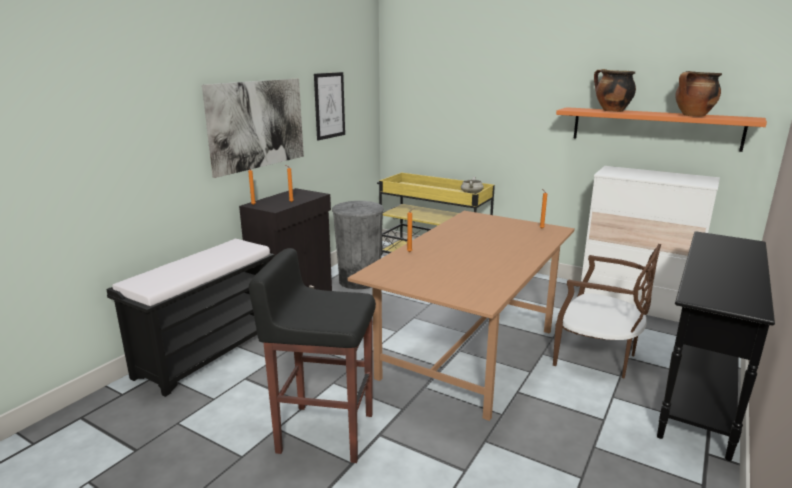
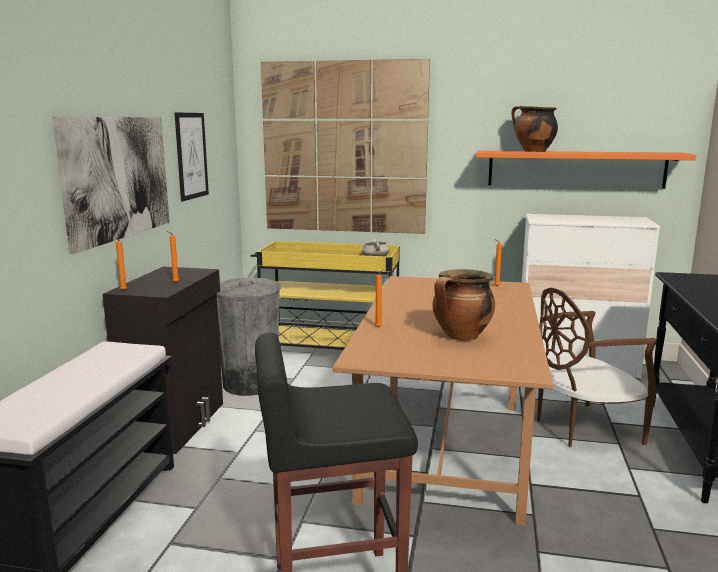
camera: 20 degrees left, 5 degrees down
(457, 100) = (344, 148): none -> picture
(597, 357) = (582, 428): brown chair -> brown chair turned 150 degrees clockwise
(693, 116) = (620, 152): cooking pot -> cooking pot (461, 337)

